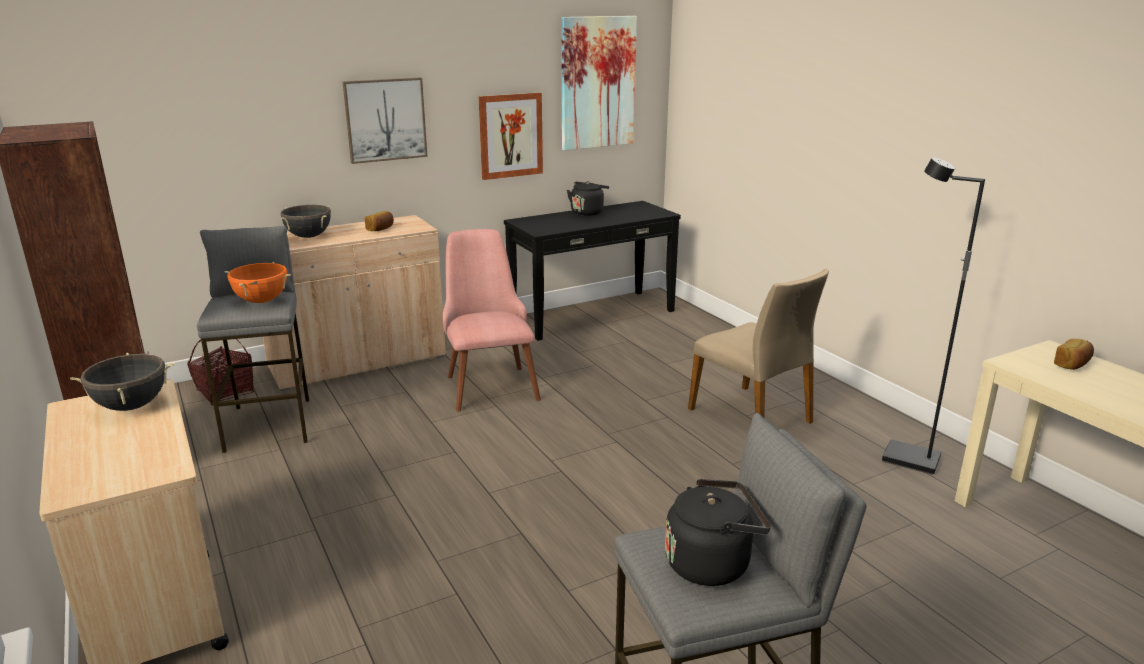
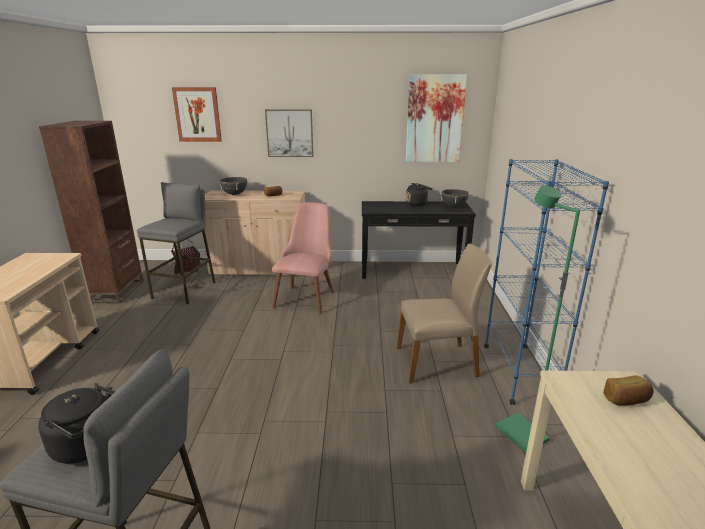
camera: 30 degrees right, 0 degrees up
(131, 406) = (45, 261): black cooking pot -> black cooking pot (453, 206)
(261, 301) = (175, 223): orange cooking pot -> none
(510, 135) = (369, 149): picture -> picture (197, 114)
(752, 415) = (437, 362): beige chair -> beige chair turned 90 degrees counterclockwise
(844, 401) = (519, 373): none -> blue bookcase
(909, 460) = (520, 434): black floor lamp -> green floor lamp

